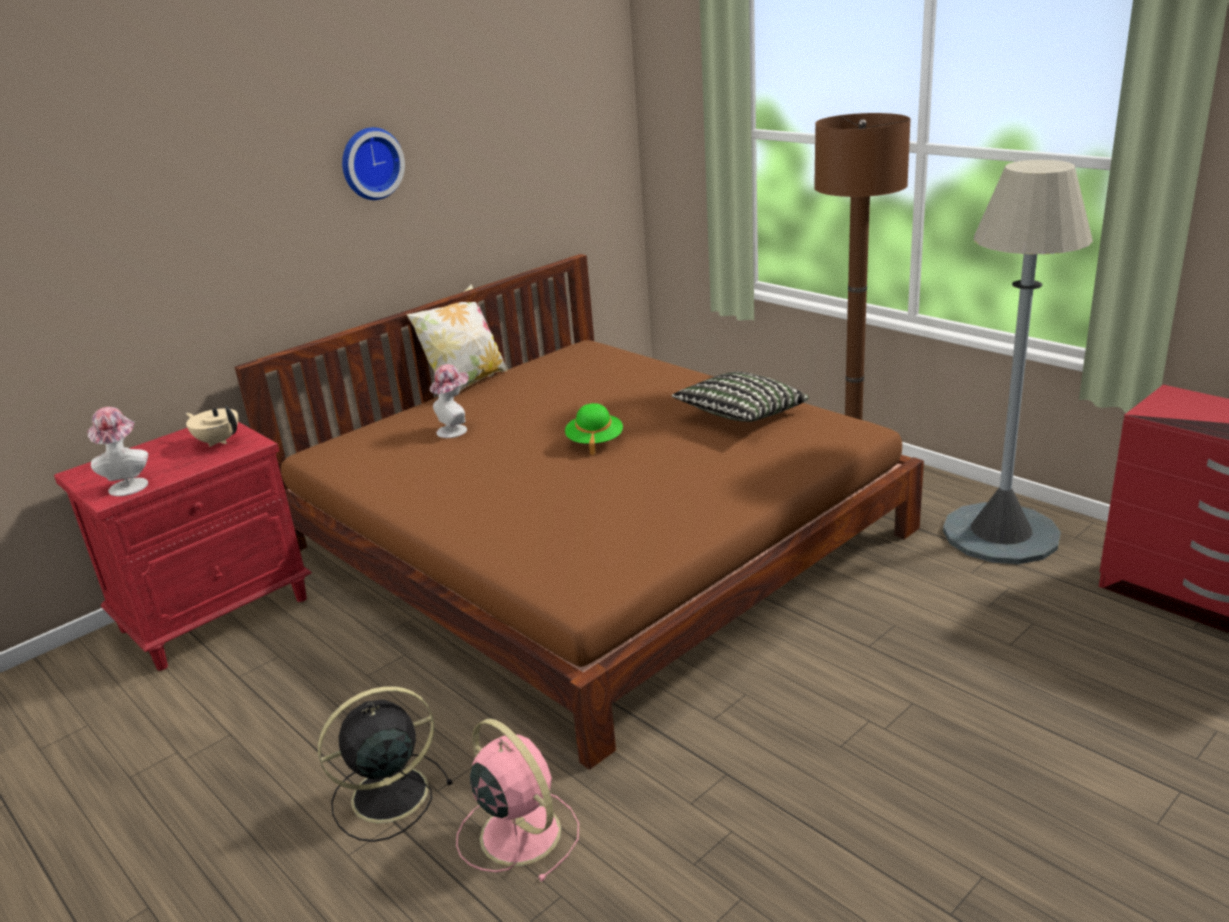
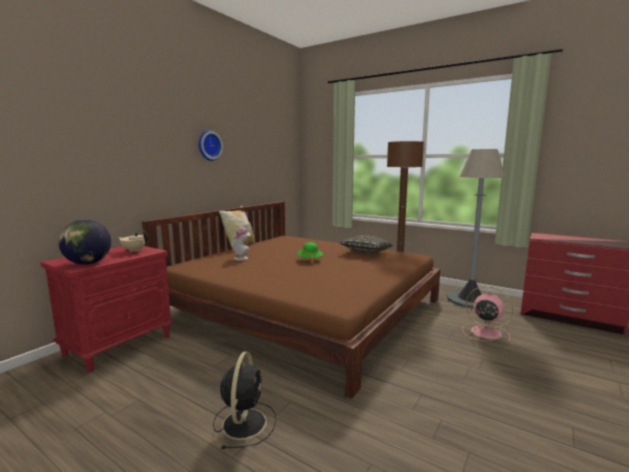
camera: 15 degrees left, 15 degrees down
(129, 484) = (88, 263): hat -> globe
(386, 796) = (245, 422): black fan -> black fan turned 135 degrees clockwise
(518, 832) = (329, 432): pink fan -> pink fan (484, 332)

